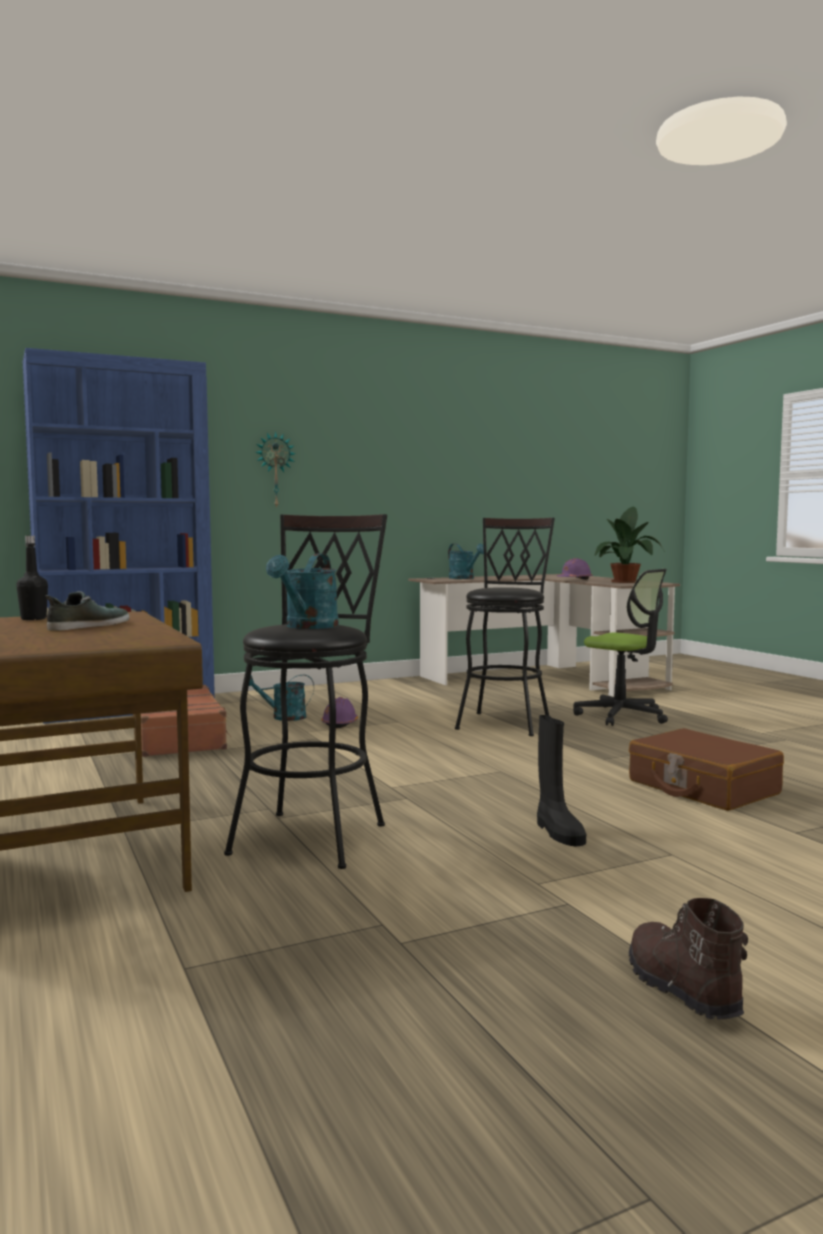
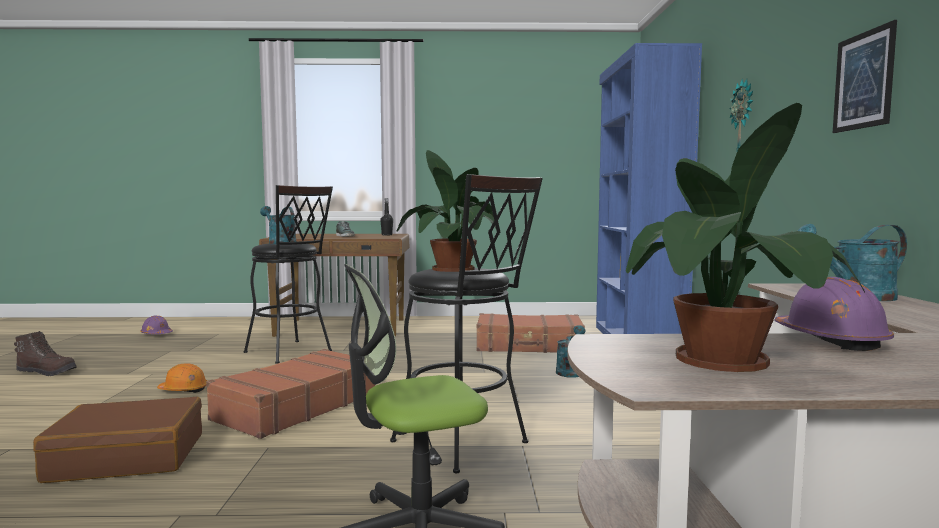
camera: 115 degrees right, 0 degrees up
(340, 723) = (529, 383): purple hard hat -> purple hard hat (156, 334)
(406, 466) = (863, 80): none -> picture
(504, 588) = (451, 268): none -> potted plant
(517, 773) = (296, 407): none -> brown suitcase
(558, 832) = (184, 390): black boot -> orange hard hat

